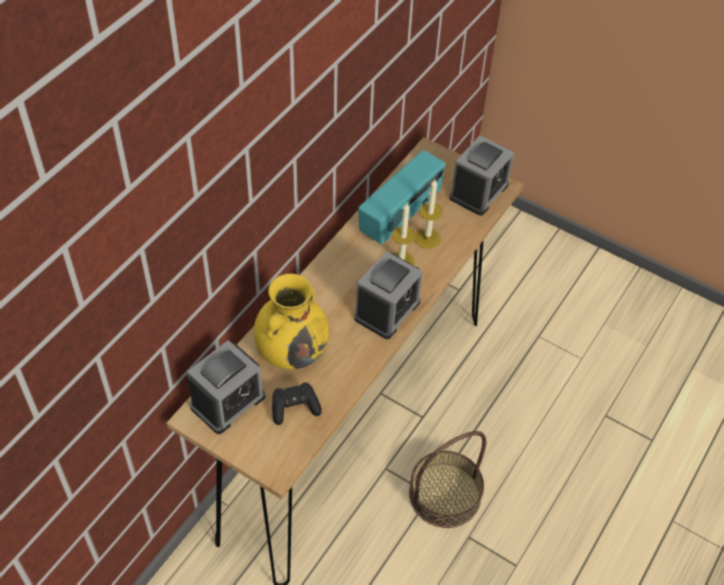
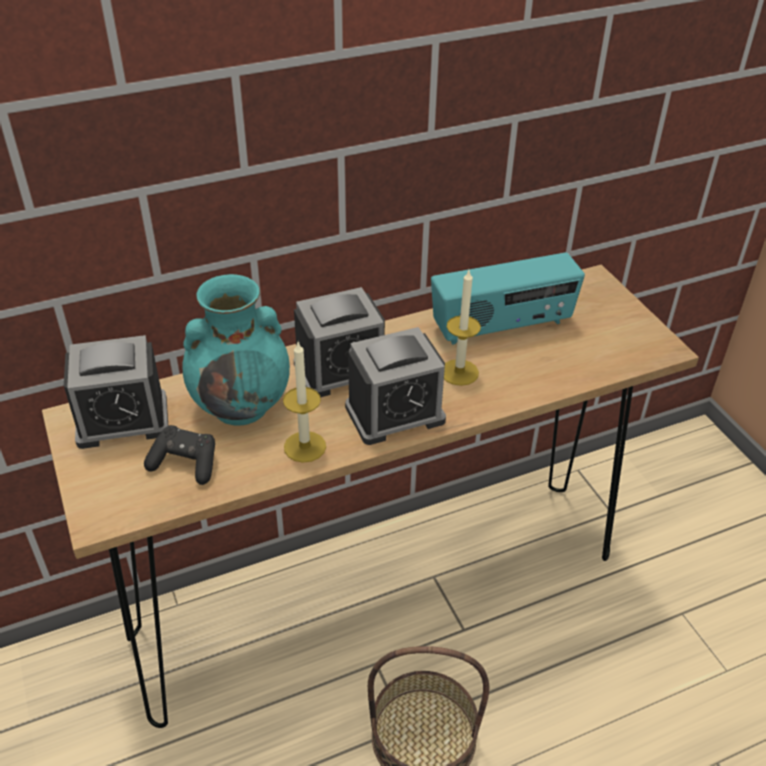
camera: 35 degrees right, 10 degrees down
(292, 352) = (242, 405): yellow vase -> turquoise vase
(427, 238) = (515, 362): candle -> candle (305, 446)
(479, 191) = (627, 341): alarm clock -> alarm clock (340, 370)

